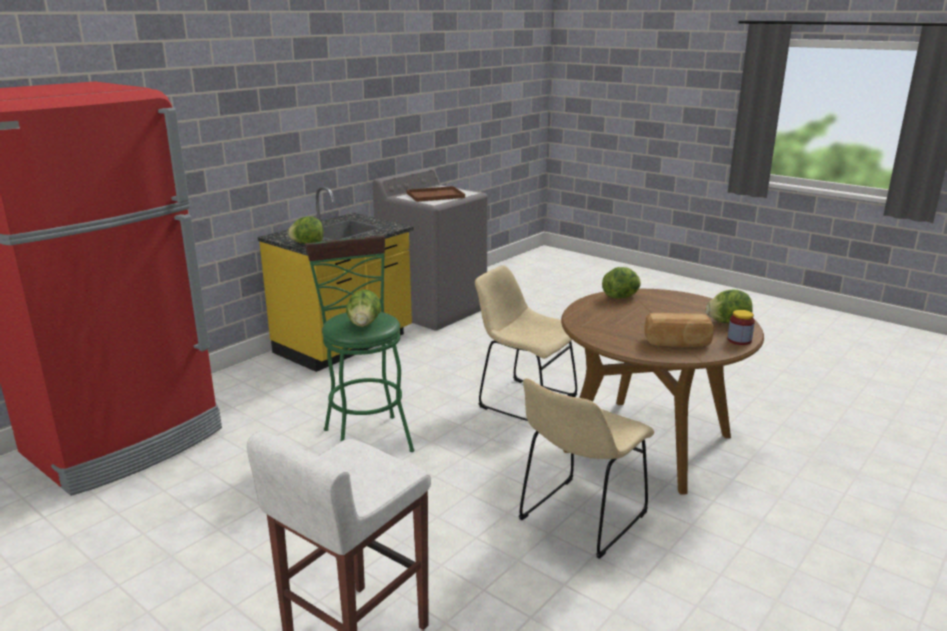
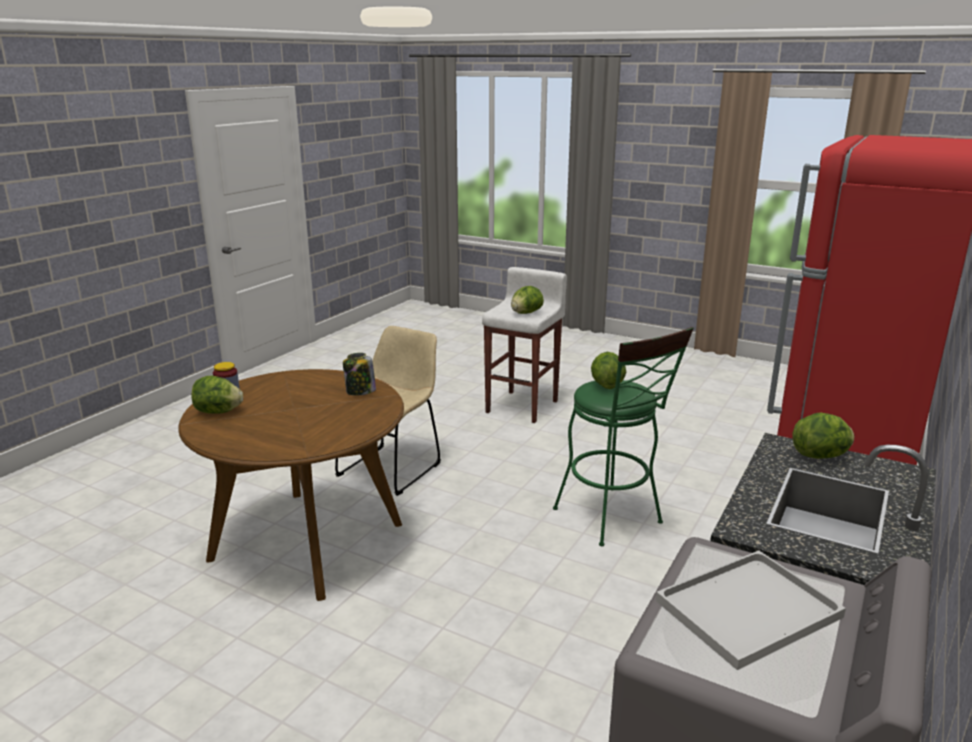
camera: 170 degrees right, 0 degrees up
(436, 195) = (747, 611): brown tray -> white tray
(523, 400) = (451, 588): beige chair -> none
(604, 332) = (360, 392): none -> jar
(621, 297) = (322, 440): lettuce -> lettuce (526, 313)
(677, 343) = (293, 385): bread -> none

